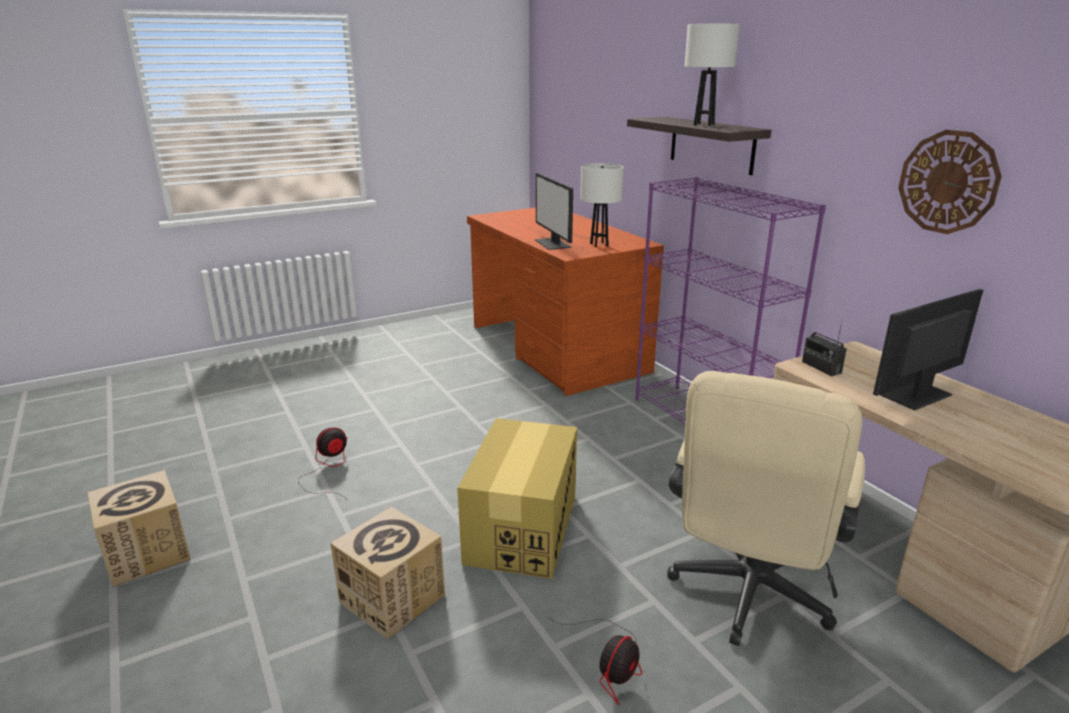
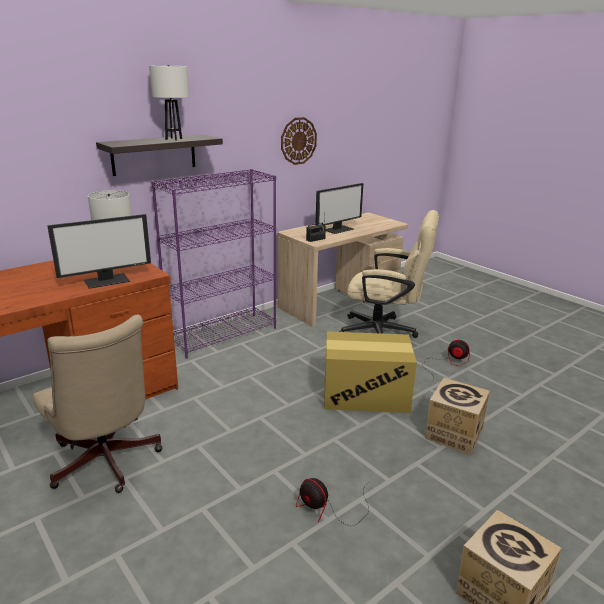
camera: 100 degrees left, 0 degrees up
(454, 370) = (106, 464): none -> beige office chair
(916, 396) = (338, 229): monitor -> monitor turned 90 degrees counterclockwise

